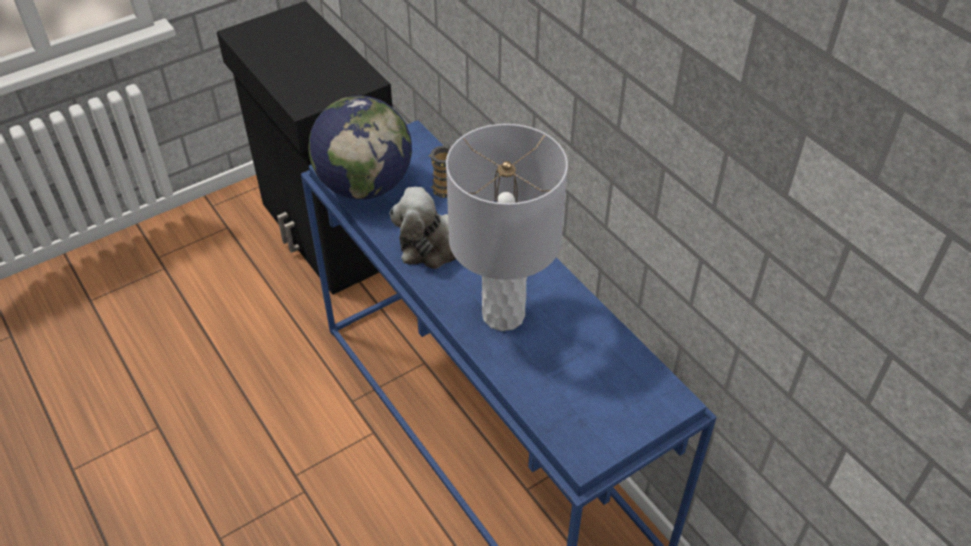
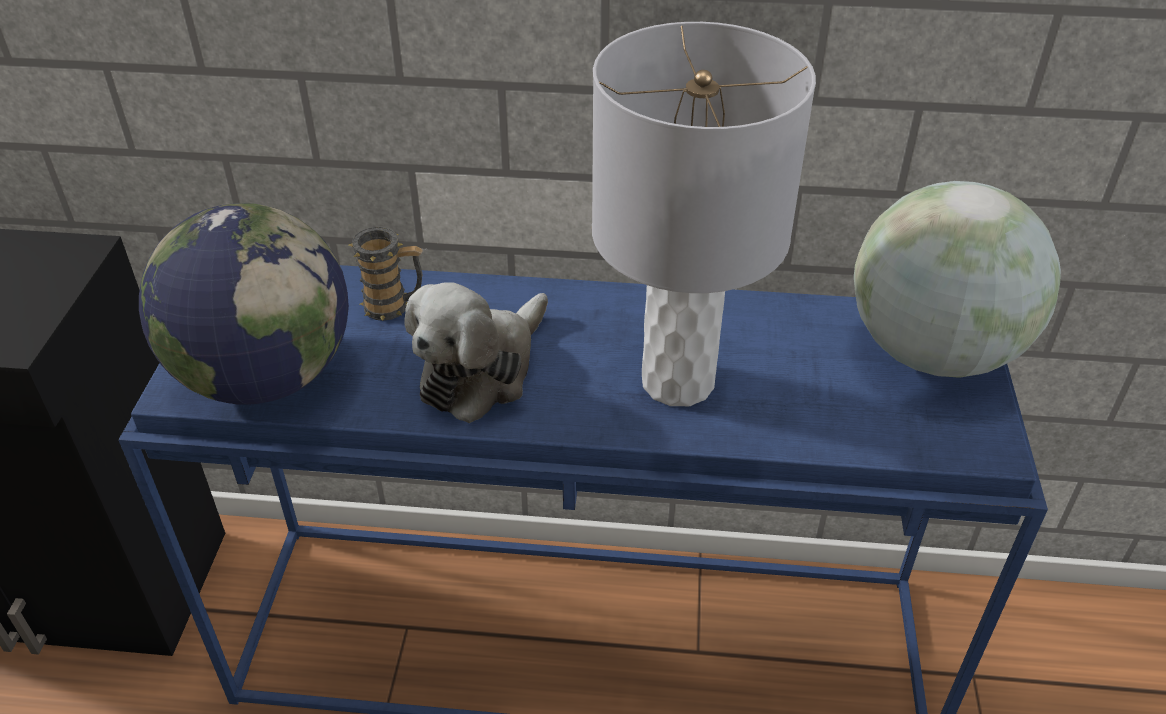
camera: 50 degrees left, 5 degrees down
(634, 400) = (932, 352): none -> globe

